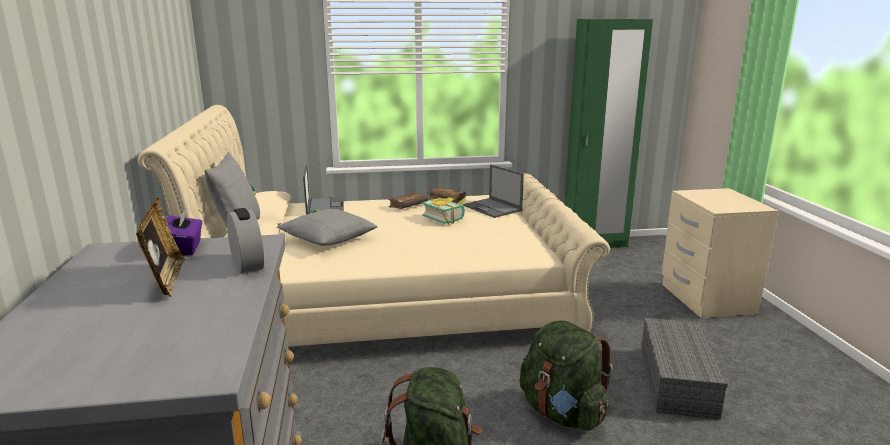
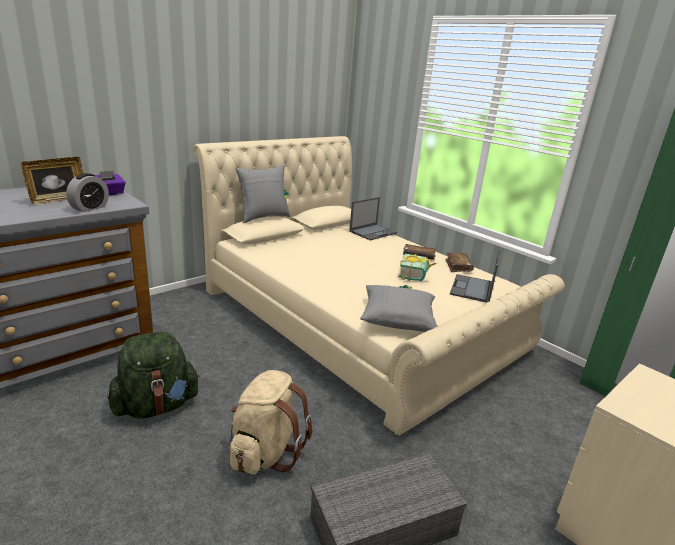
camera: 55 degrees right, 5 degrees up
(328, 240) = (316, 249): grey pillow -> grey pillow (398, 320)
(562, 413) = (265, 452): green backpack -> beige backpack

